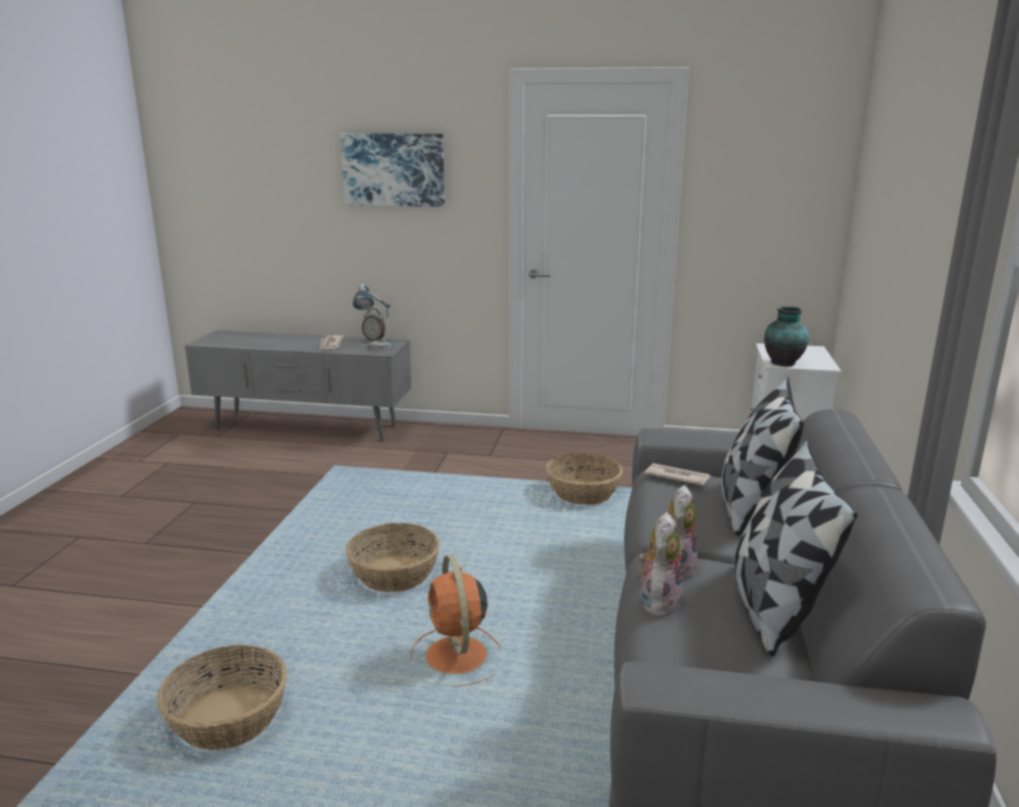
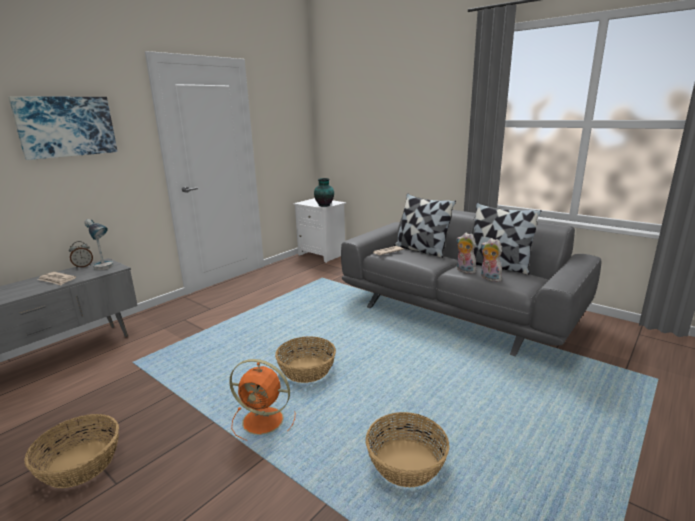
camera: 60 degrees left, 0 degrees up
(457, 657) = (403, 369): orange fan -> orange fan (265, 421)
(582, 492) = (289, 298): basket -> basket (79, 464)

